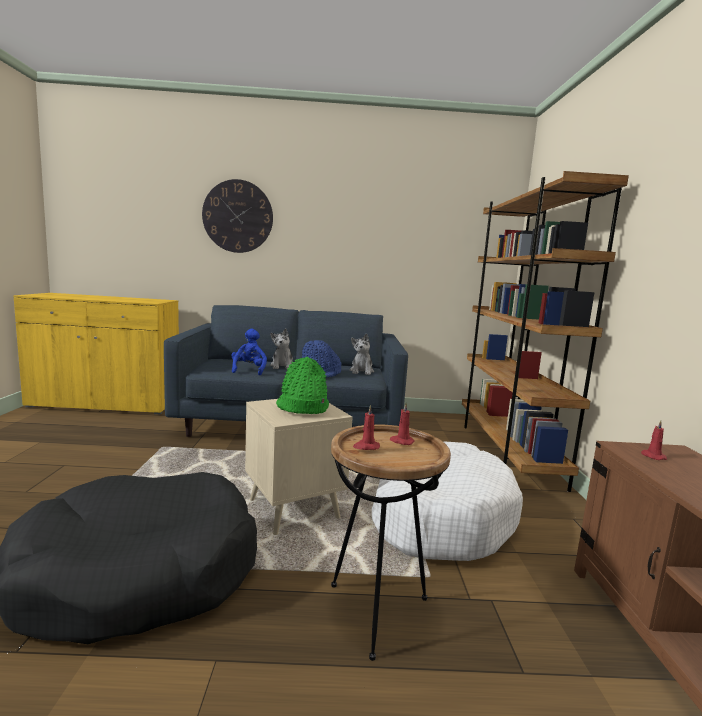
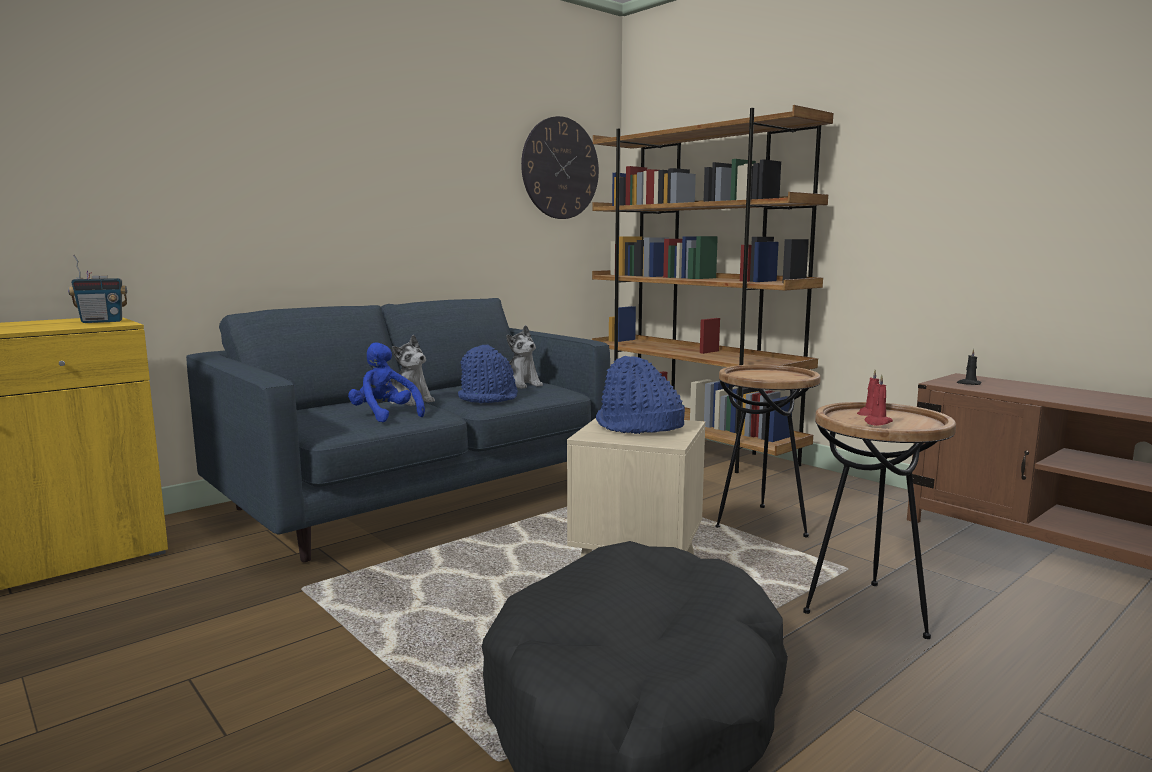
camera: 40 degrees left, 0 degrees up
(154, 301) = (102, 322): none -> radio
(238, 216) = (225, 140): wall clock -> wall clock (560, 168)
(302, 407) = (638, 427): green hat -> blue hat
(441, 516) = (761, 523): white dog bed -> brown side table
(652, 456) = (968, 383): red candle -> black candle

